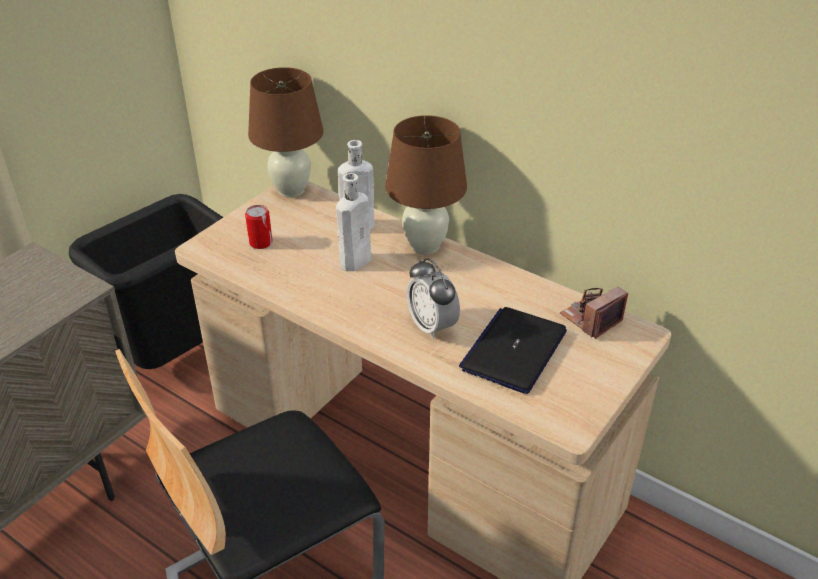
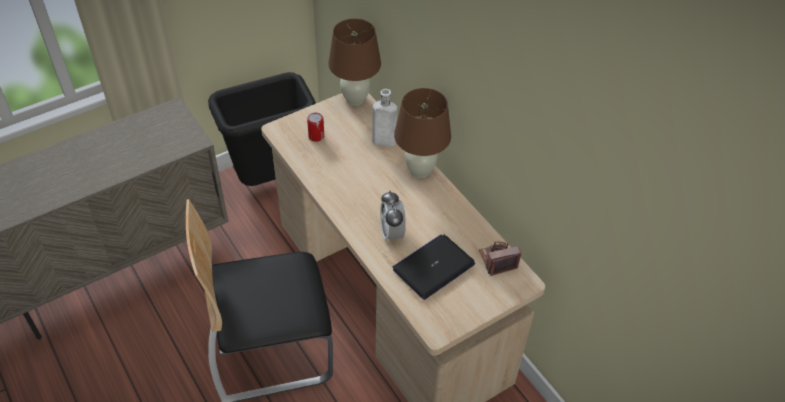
camera: 20 degrees right, 10 degrees up
(357, 260) = (370, 168): white bottle -> none

